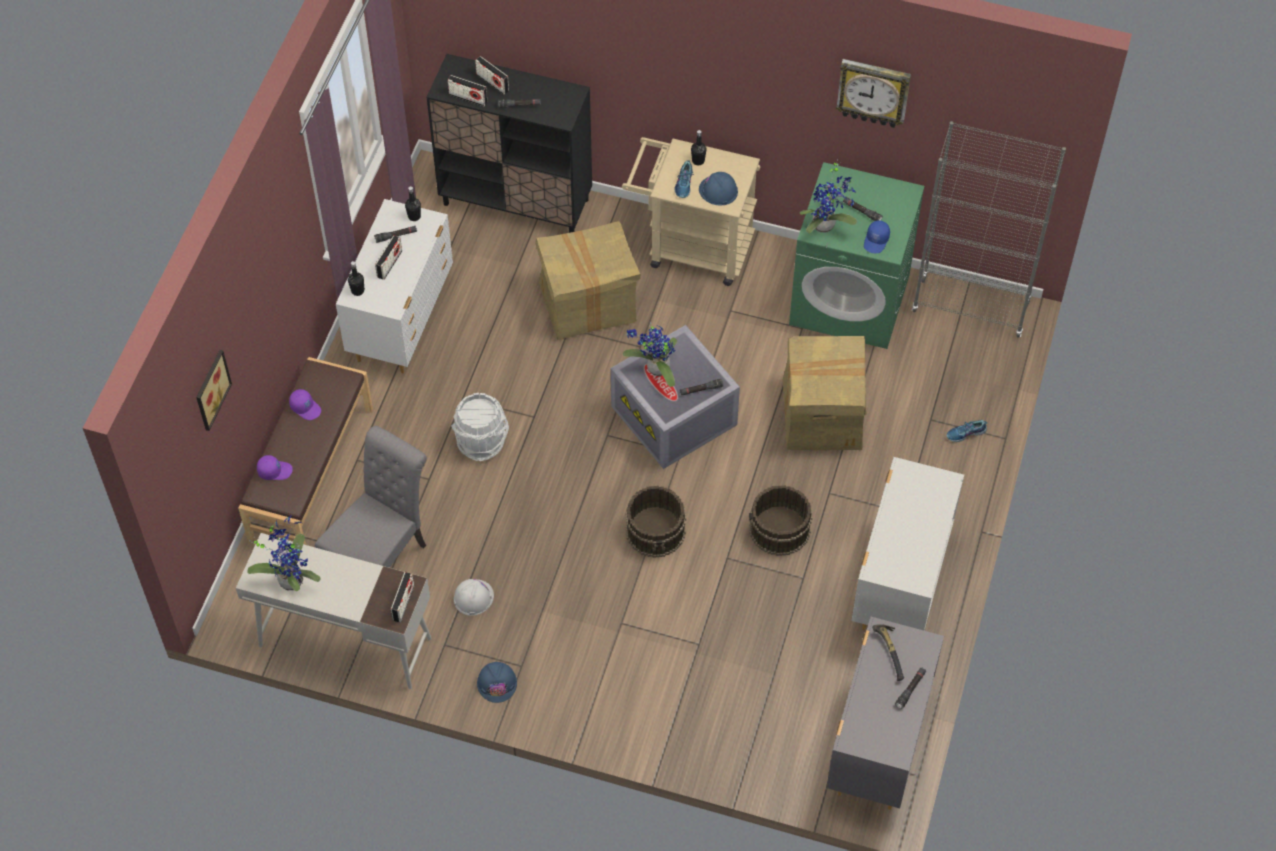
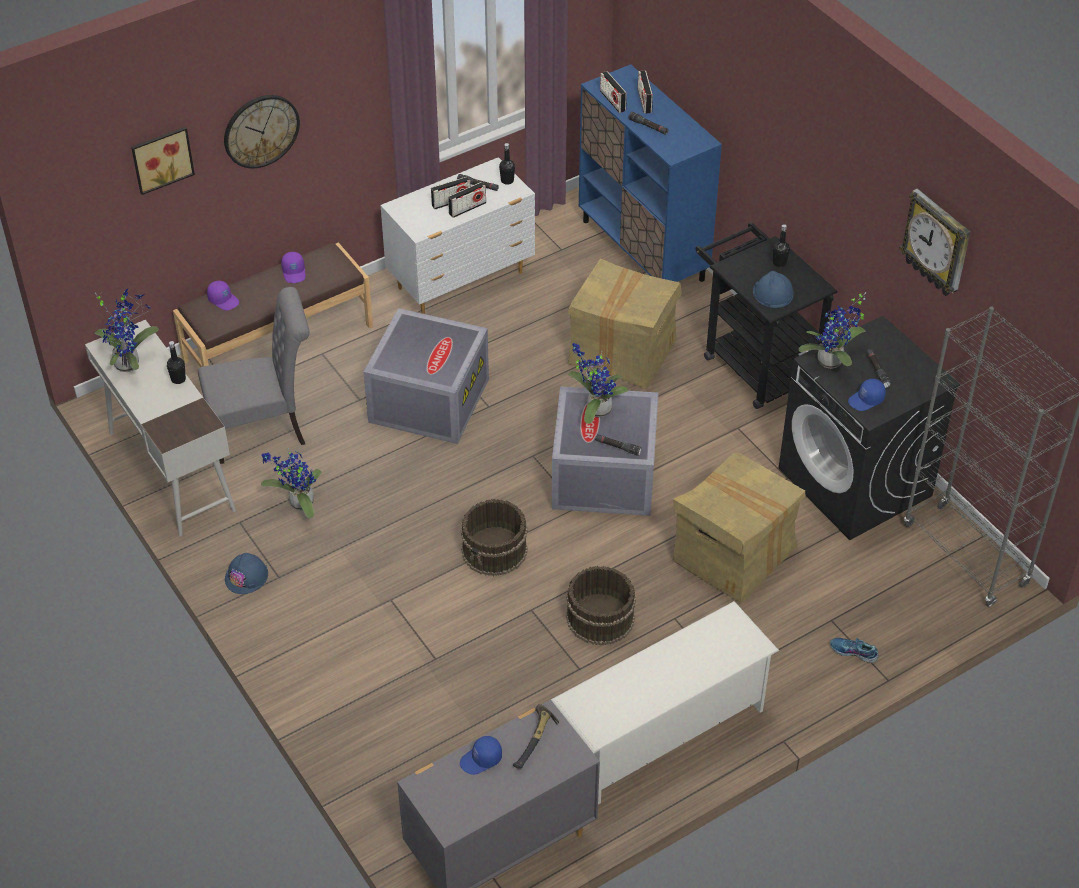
camera: 40 degrees right, 10 degrees down
(254, 309) = (261, 130): none -> wall clock
(357, 291) = (406, 205): black bottle -> black bottle (178, 379)
(403, 603) = (187, 432): radio -> radio (467, 208)
(473, 597) = (298, 503): white hard hat -> potted plant
(481, 442) = (428, 399): white bucket -> grey storage box
(516, 202) = (643, 250): black cabinet -> blue cabinet
(684, 184) = (748, 272): shoe -> none
(691, 247) = (754, 362): beige cart -> black cart
(850, 299) = (856, 482): green washing machine -> black washing machine
(870, 693) = (481, 760): none -> blue cap
(900, 584) = (660, 732): white dresser -> white shoe rack
(910, 689) = (520, 783): black flashlight -> none

